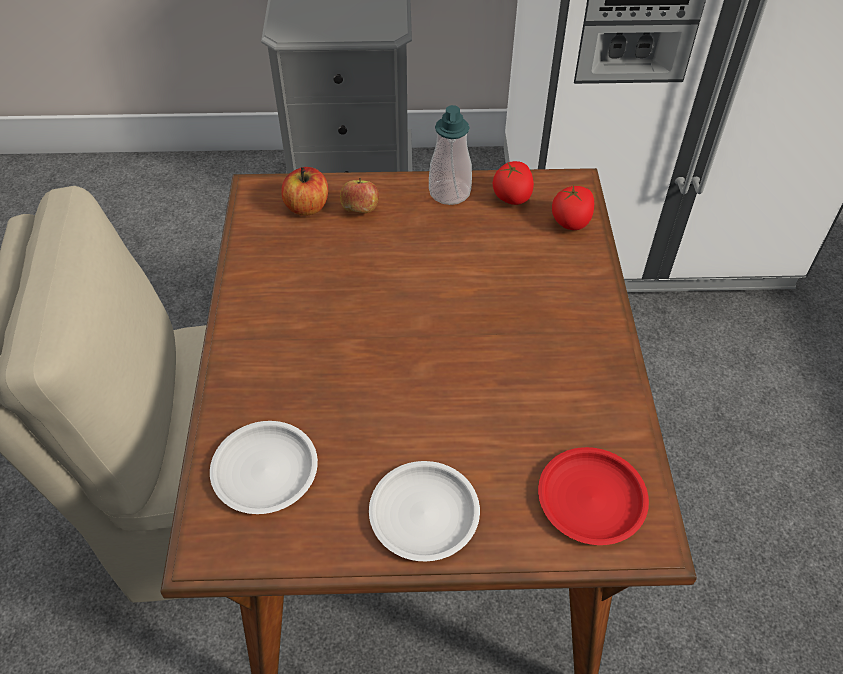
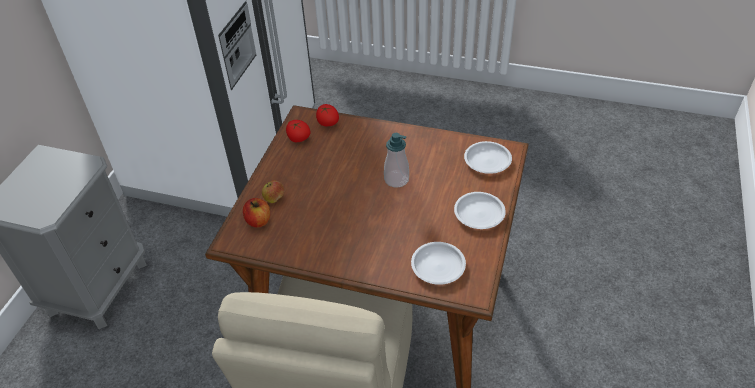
camera: 70 degrees left, 5 degrees down
(449, 192) = (281, 160): soap dispenser -> soap dispenser (396, 179)
(590, 499) = (487, 160): red plate -> white plate

